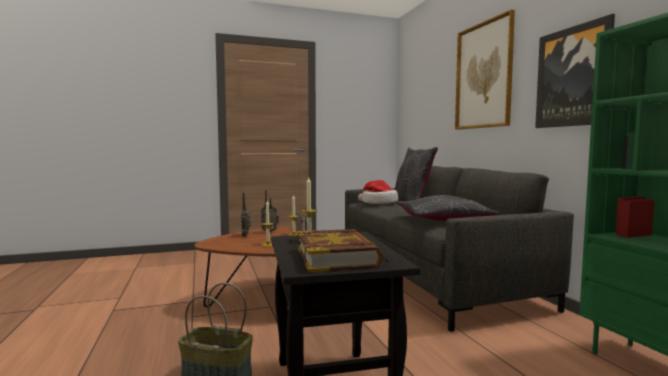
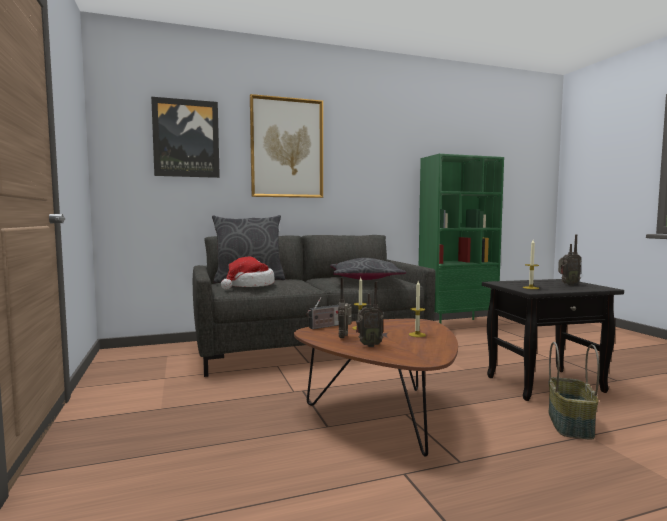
camera: 90 degrees left, 0 degrees up
(336, 257) = (567, 284): book -> radio
(573, 77) = (375, 169): picture -> picture (186, 138)

